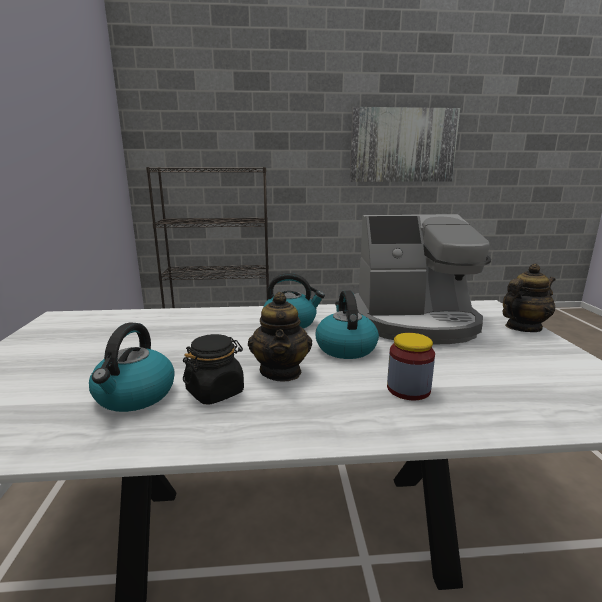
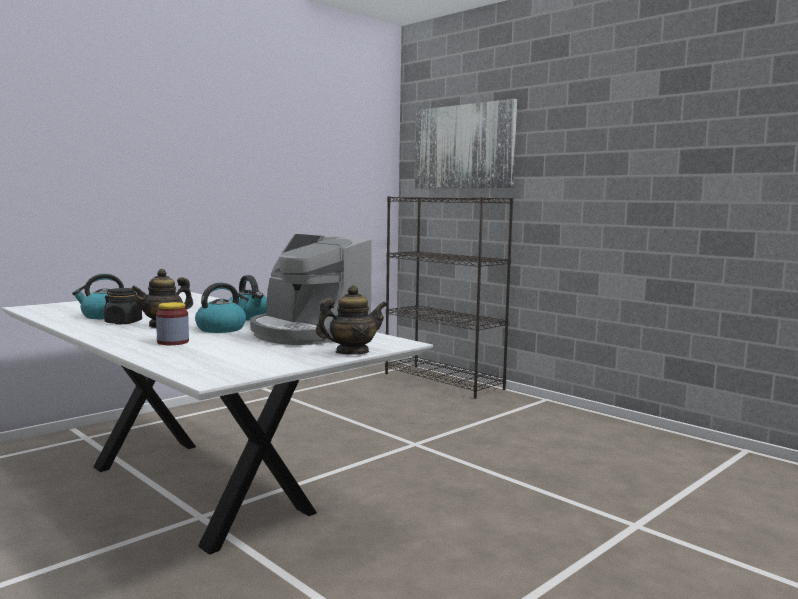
camera: 50 degrees right, 10 degrees down
(403, 145) = (692, 167): picture -> picture (464, 147)
(522, 327) = (351, 352): teapot -> teapot turned 45 degrees counterclockwise

